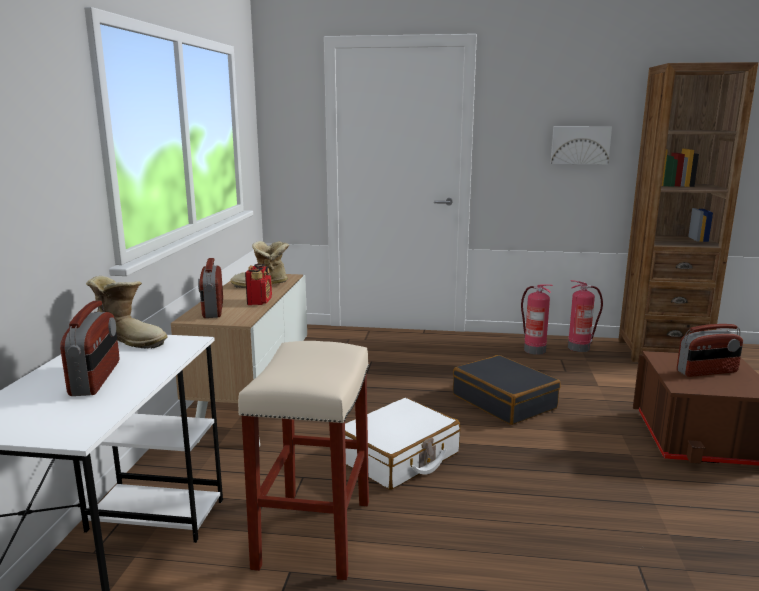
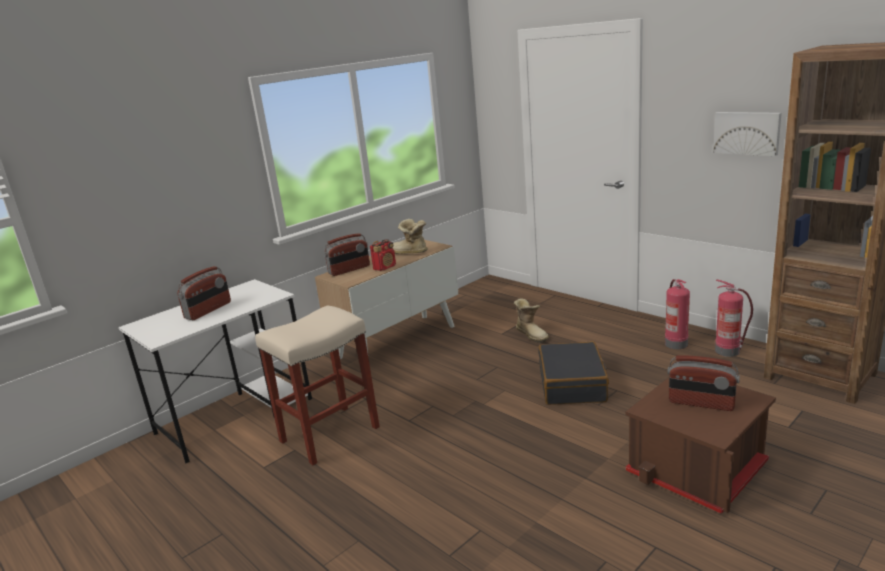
camera: 40 degrees right, 5 degrees up
(130, 340) = (256, 288): boot -> boot (532, 334)
(212, 309) = (349, 270): radio -> radio turned 150 degrees counterclockwise
(398, 457) = (436, 404): white suitcase -> none

